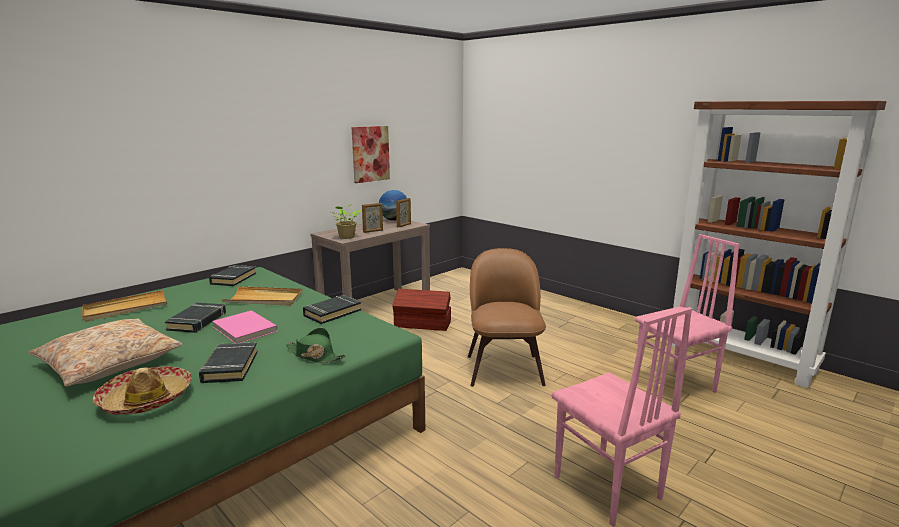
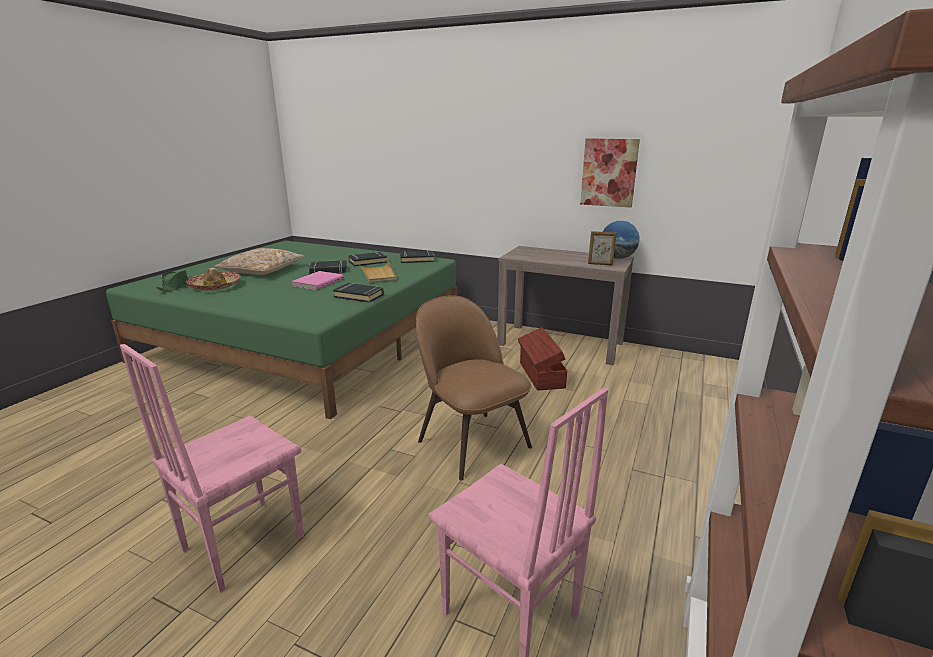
camera: 70 degrees right, 5 degrees up
(125, 308) = (344, 254): beige tray -> none
(230, 367) = (256, 292): black book -> black book (367, 262)
(314, 355) = (274, 306): green hat -> green hat (176, 286)
(346, 237) = (520, 256): potted plant -> none
(373, 231) = (556, 259): picture frame -> none
(504, 368) = (471, 441): brown chair -> brown chair turned 105 degrees counterclockwise

